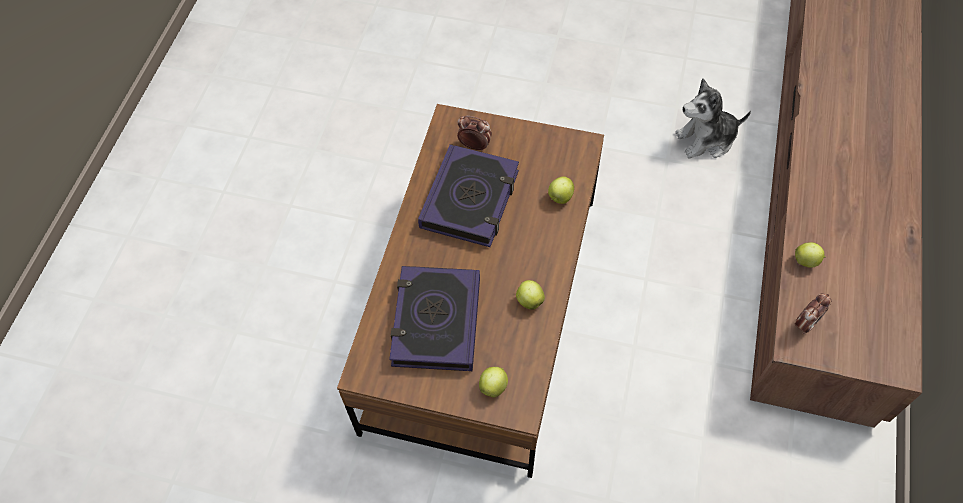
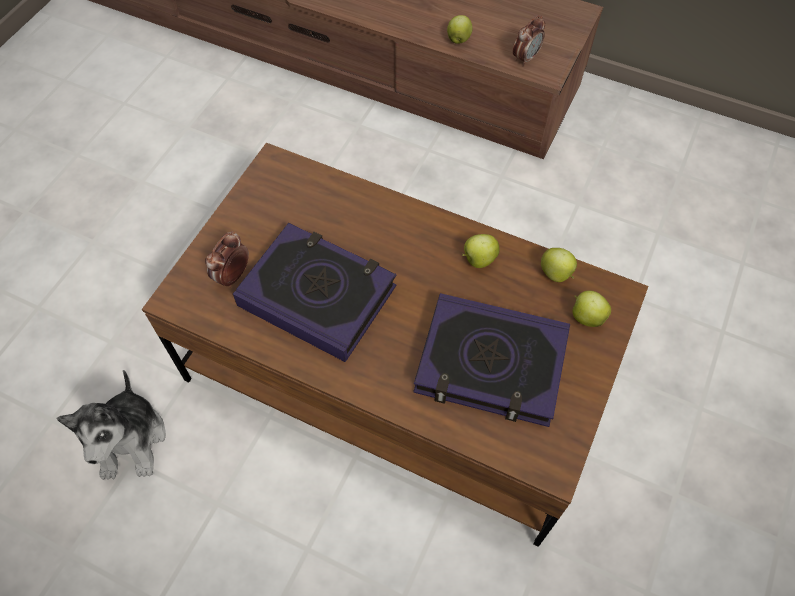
camera: 80 degrees left, 0 degrees up
(560, 198) = (343, 202): apple -> apple (556, 274)
(706, 140) = (241, 114): plush toy -> plush toy (131, 440)
(805, 323) = (525, 58): alarm clock -> alarm clock turned 75 degrees clockwise

